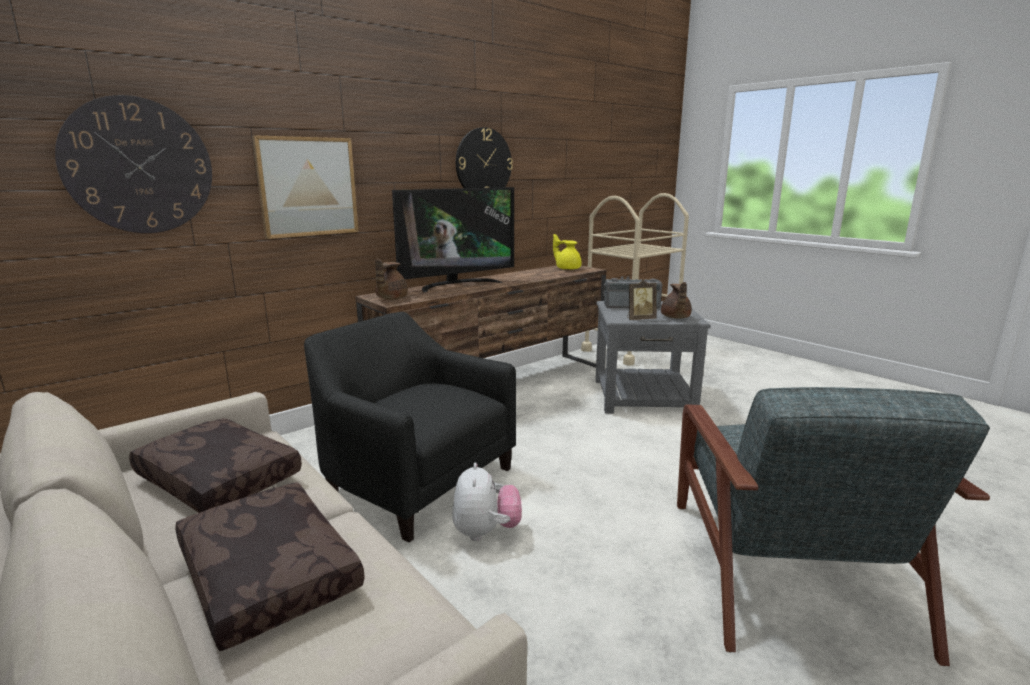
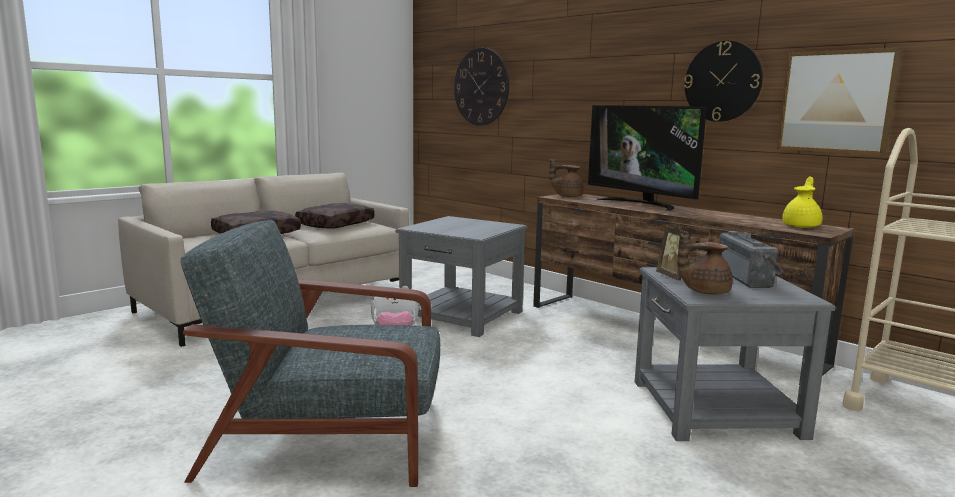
camera: 85 degrees right, 5 degrees down
(307, 187) = (557, 101): picture -> picture (836, 102)
(414, 480) = (462, 315): black armchair -> grey side table

